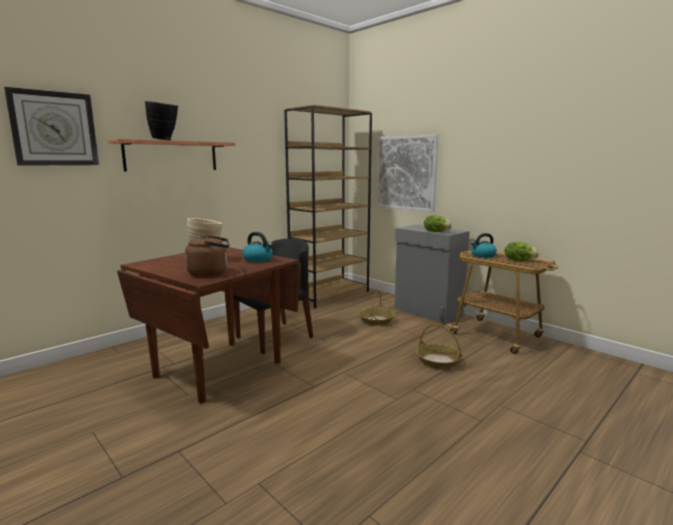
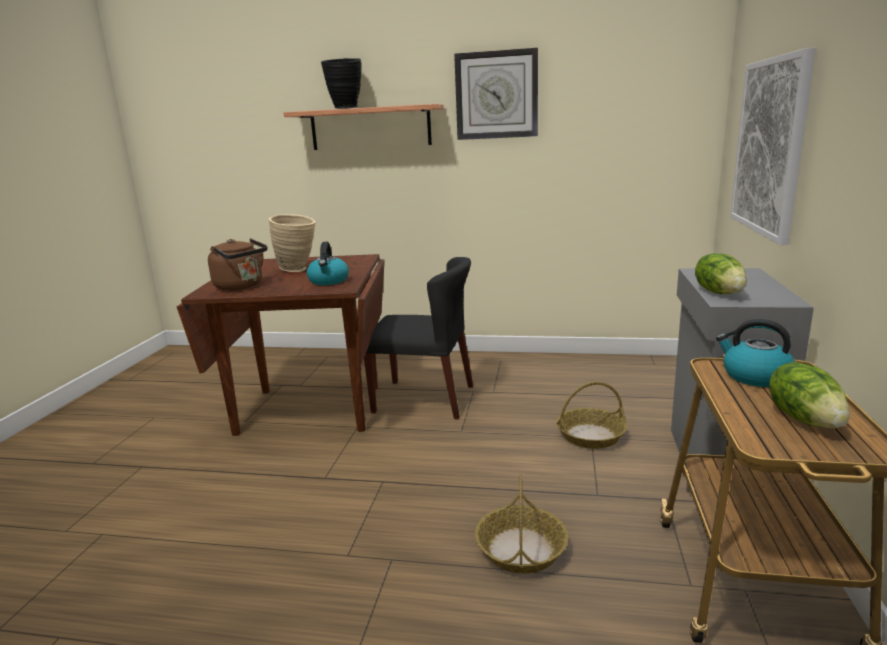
camera: 55 degrees right, 5 degrees up
(54, 129) = (248, 105): wall clock -> wall clock (496, 95)
(330, 295) = (619, 368): brown bookcase -> none

